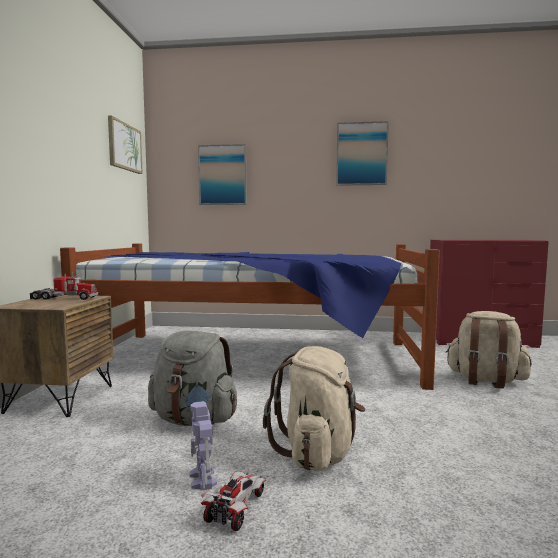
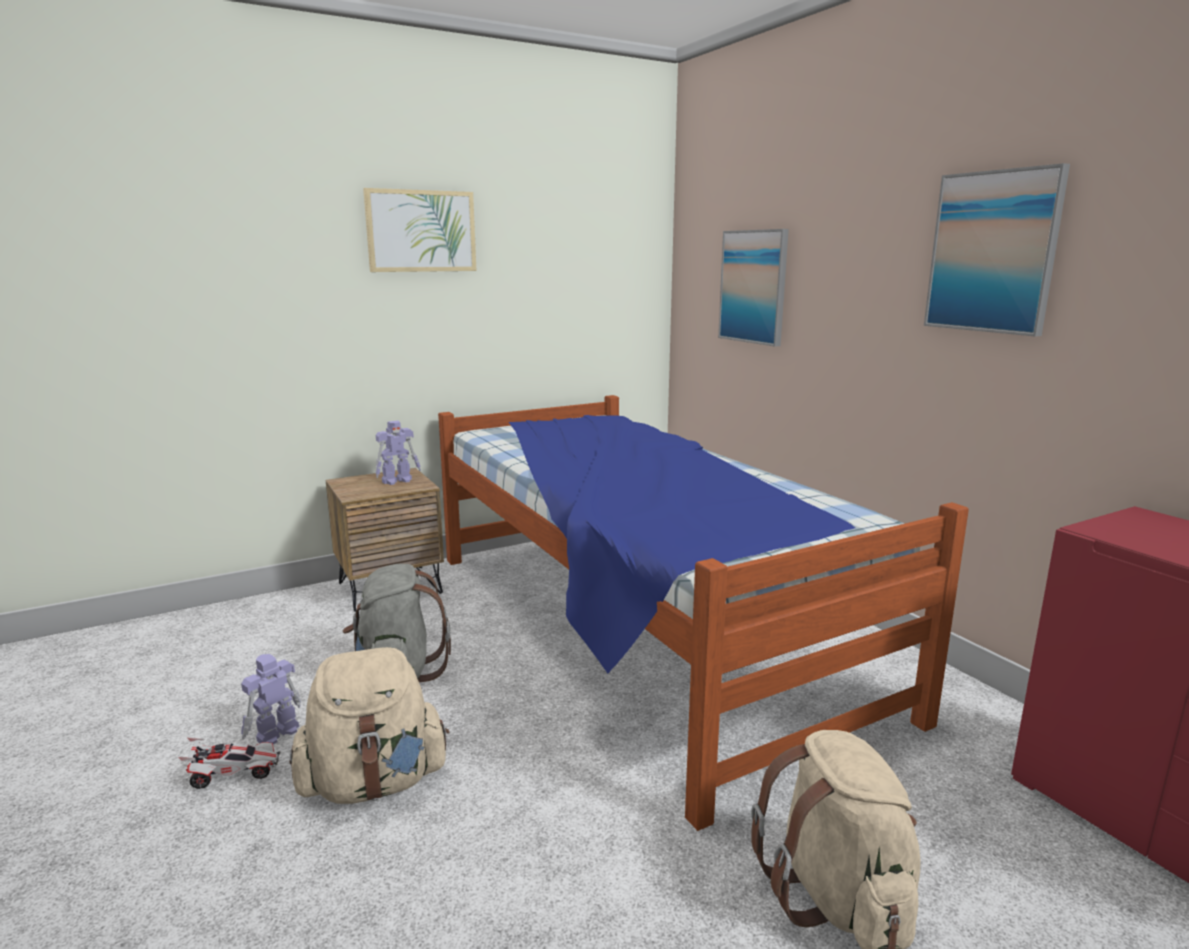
camera: 55 degrees right, 10 degrees up
(64, 298) = (398, 480): toy truck -> toy robot
(124, 147) = (605, 248): picture -> picture (421, 231)

